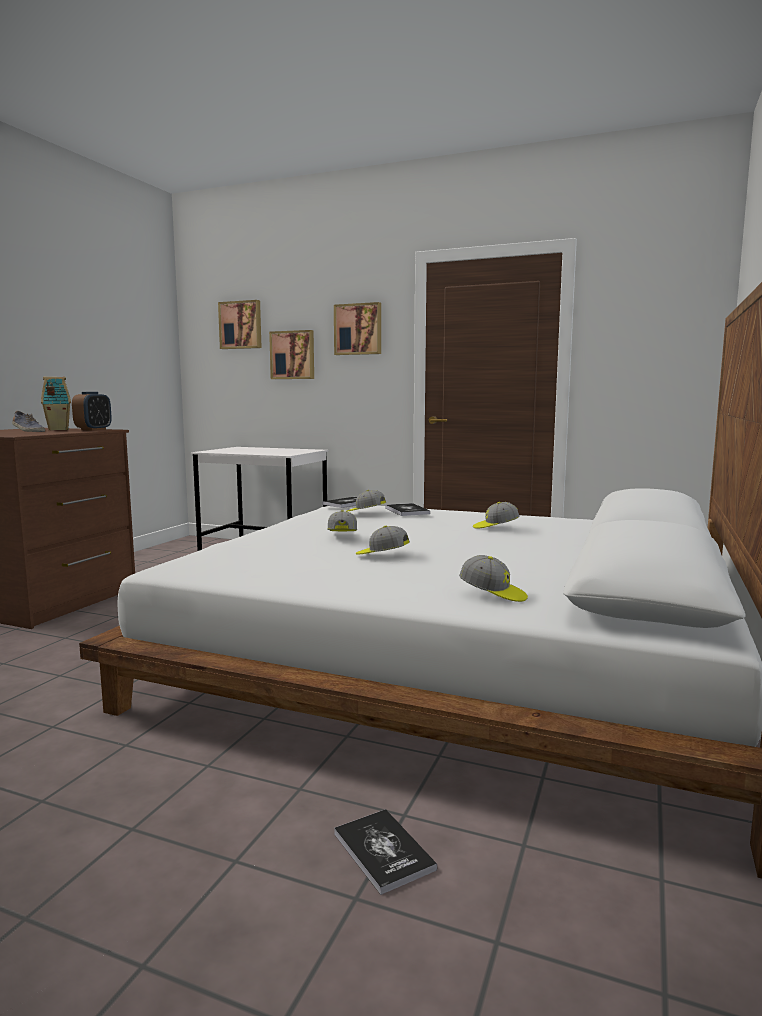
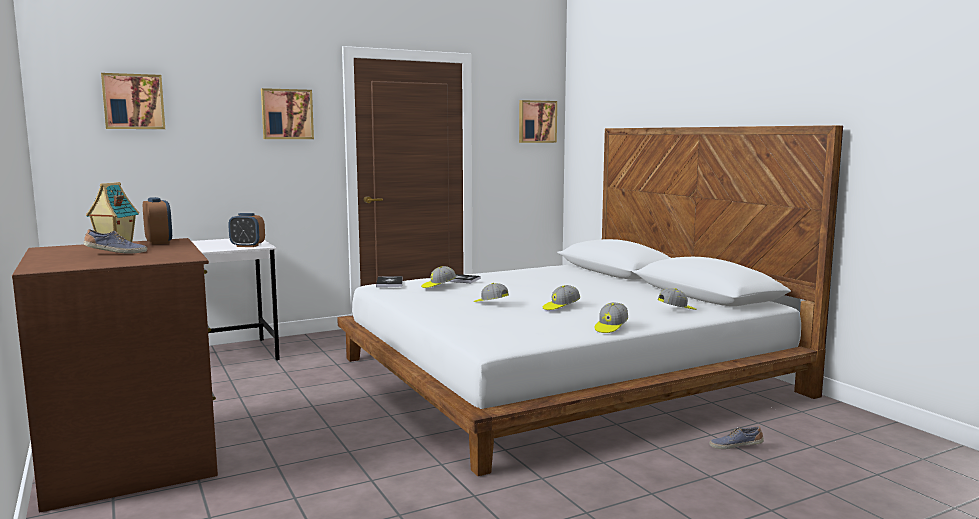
camera: 50 degrees left, 0 degrees up
(279, 453) = (247, 246): none -> alarm clock
(293, 355) = (209, 138): picture -> picture (536, 121)
(383, 851) = (735, 446): book -> shoe
(495, 527) = (541, 279): cap -> cap (610, 327)

